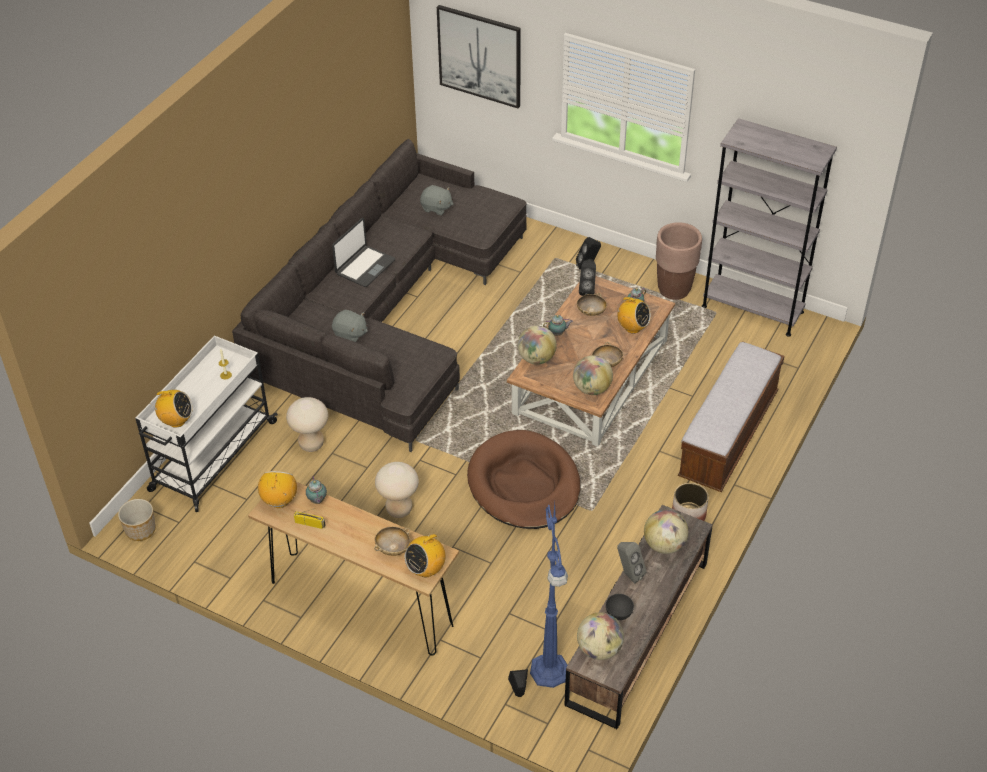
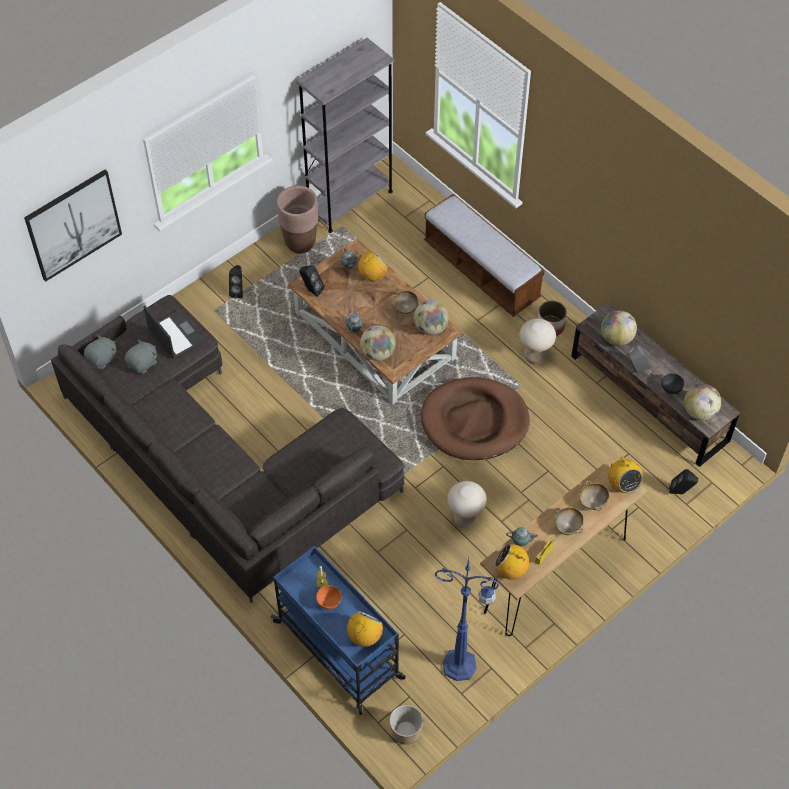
camera: 70 degrees left, 10 degrees up
(206, 386) = (329, 602): none -> orange bowl
(212, 457) = (339, 651): white cart -> blue cart
(311, 444) = (359, 565): beige stool -> beige stool (534, 356)
(350, 334) = (282, 480): grey plush toy -> grey plush toy (102, 358)
(364, 267) = (196, 444): laptop -> laptop (175, 336)
(549, 672) = (667, 466): blue floor lamp -> blue floor lamp (461, 665)
(591, 312) = (339, 297): beige bowl -> beige bowl (568, 526)

